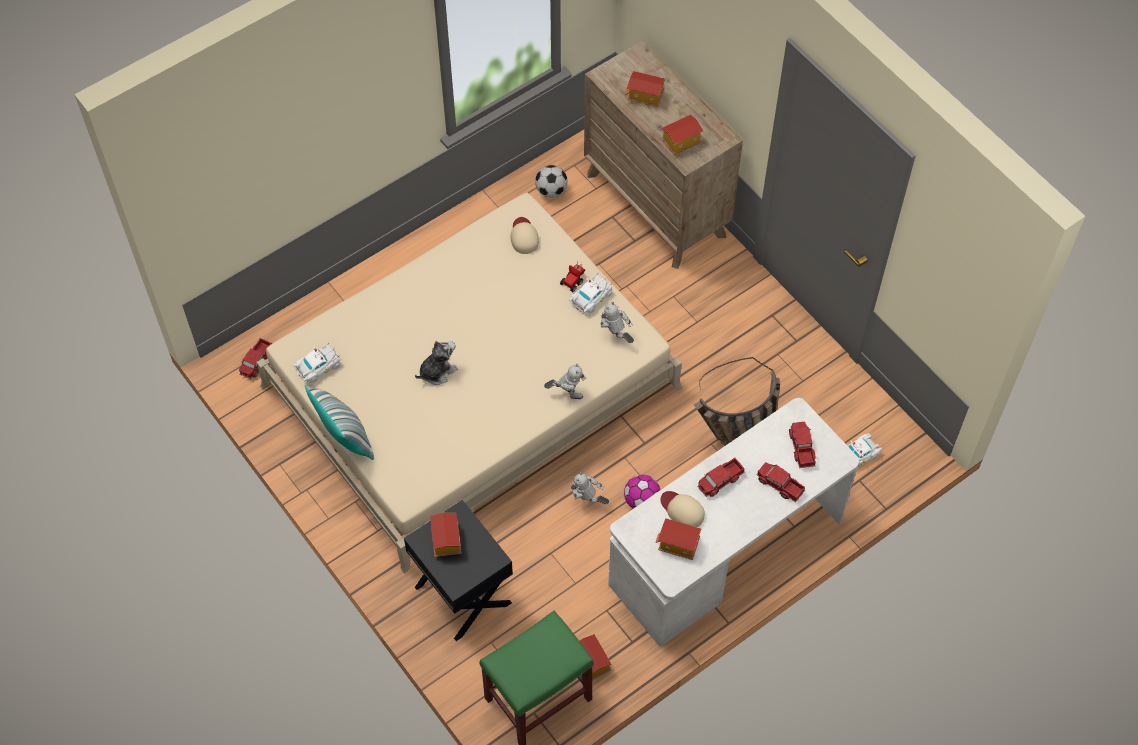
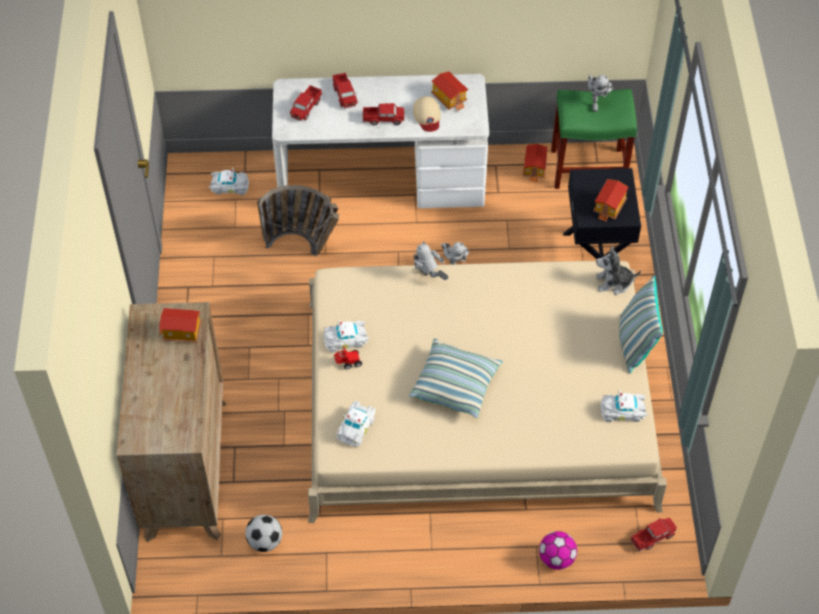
camera: 145 degrees left, 5 degrees down
(437, 371) = (521, 352): plush toy -> plush toy (614, 283)
(471, 312) = (455, 385): none -> pillow
(524, 236) = (356, 427): beige cap -> white toy car
(616, 337) = (353, 297): toy robot -> toy robot (596, 102)
(641, 501) = (412, 244): football -> football (556, 559)
(645, 97) = (171, 394): toy house -> none

